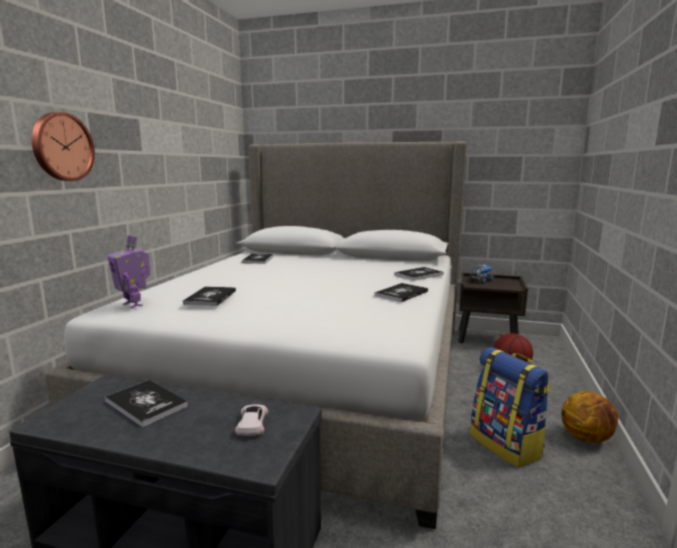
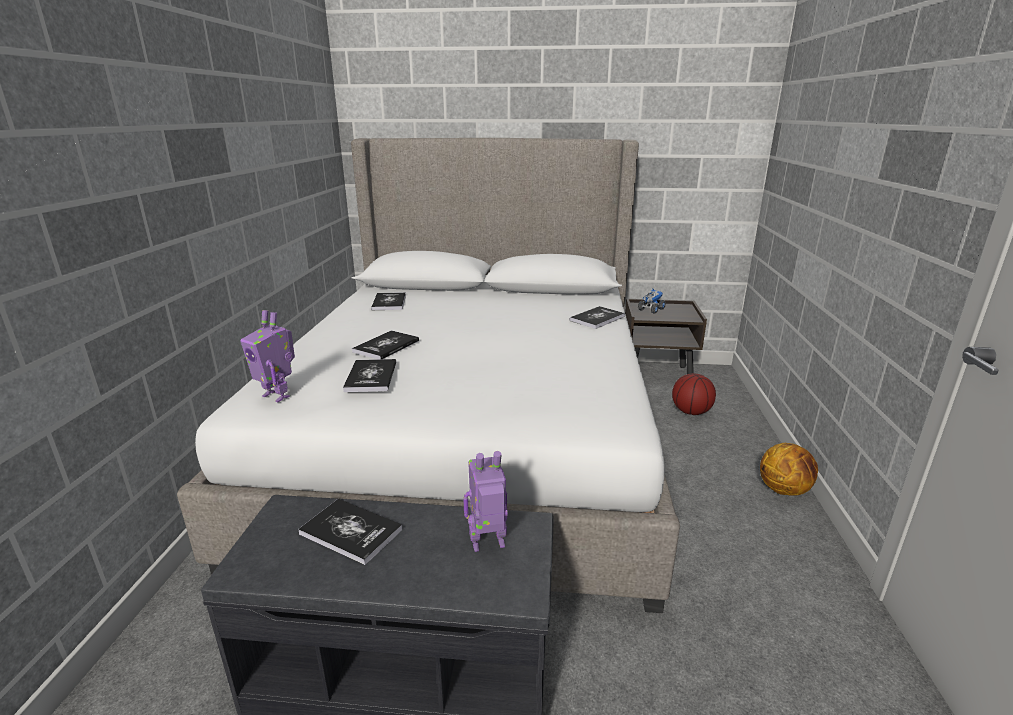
camera: 10 degrees left, 10 degrees up
(61, 147) = (143, 188): wall clock -> none
(252, 423) = (488, 544): white toy car -> toy robot
(401, 293) = (592, 351): book -> book (386, 346)
(506, 445) = (708, 508): backpack -> none

